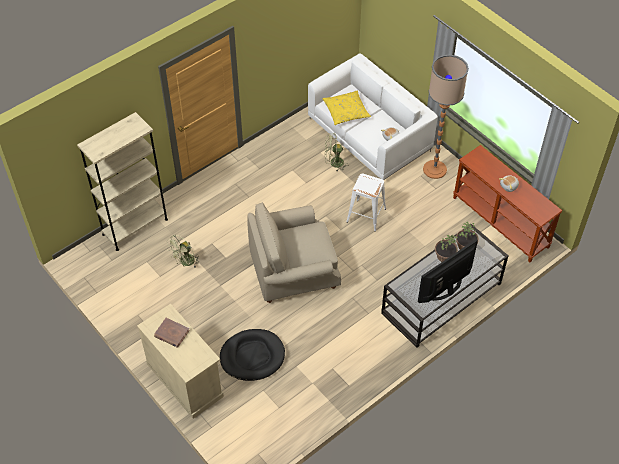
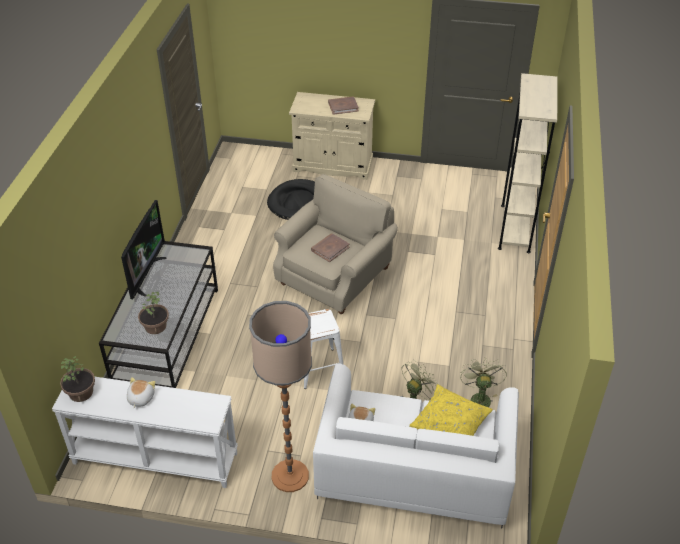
camera: 140 degrees right, 10 degrees down
(185, 263) = (435, 228): green fan -> green fan (479, 397)
(305, 239) = (330, 249): none -> brown book
(444, 256) = (171, 304): potted plant -> potted plant (81, 392)
(501, 222) = (154, 459): brown console table -> white console table

